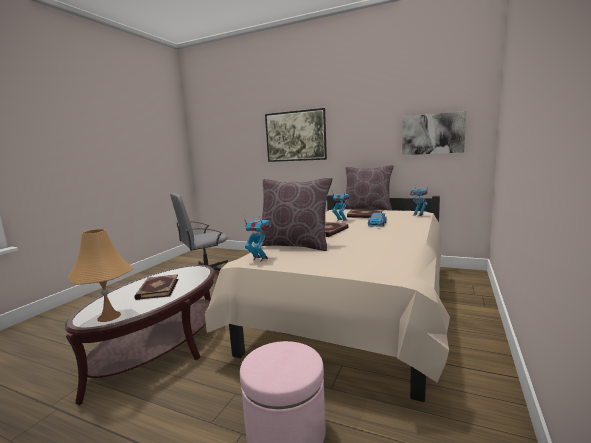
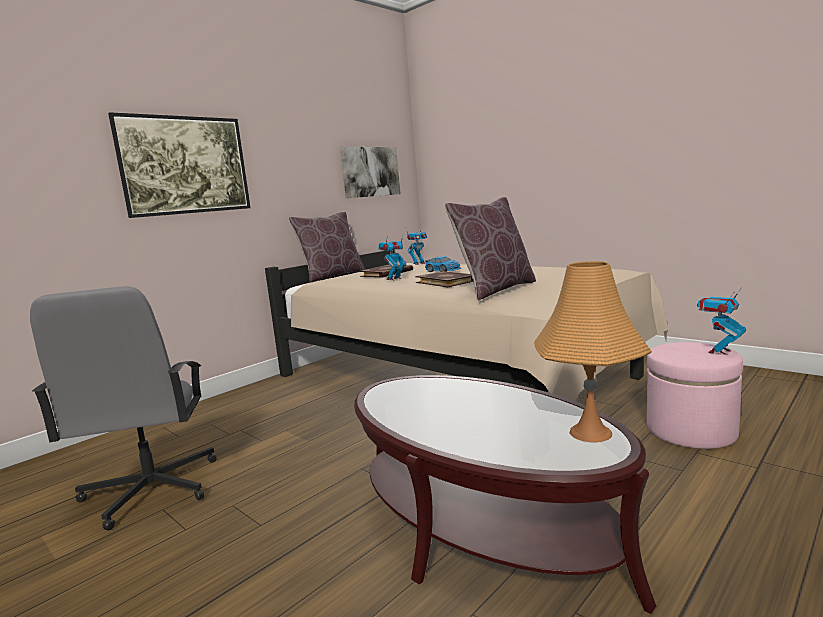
camera: 70 degrees left, 0 degrees up
(157, 289) = (474, 409): book -> none
(260, 259) = (544, 297): toy robot -> toy robot (719, 351)

